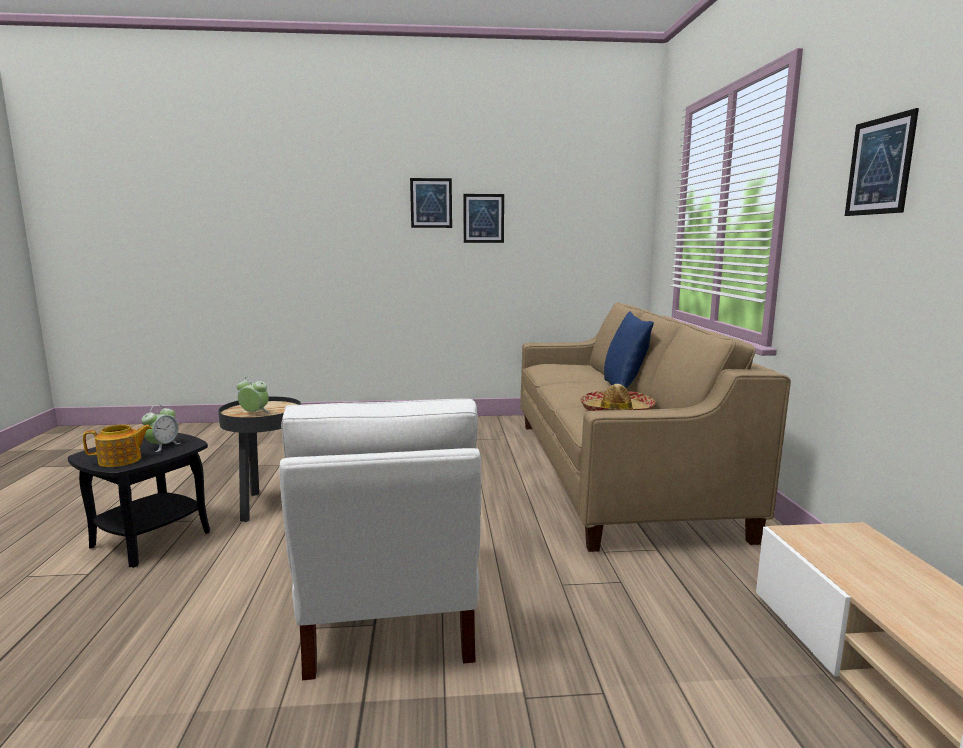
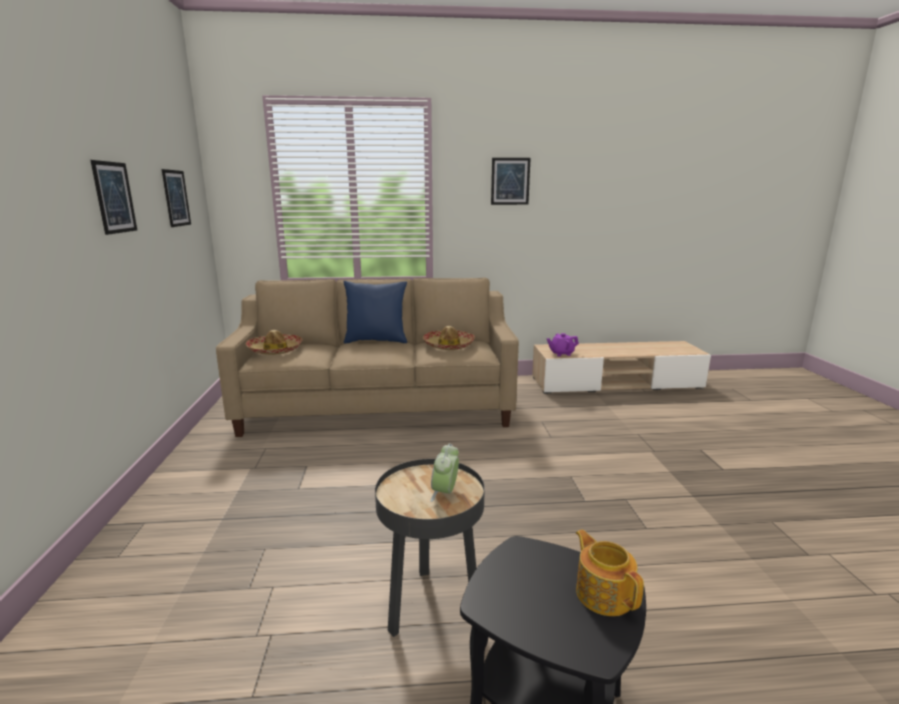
camera: 90 degrees left, 5 degrees up
(163, 446) = (536, 573): alarm clock -> none
(389, 613) = (610, 494): white armchair -> none
(431, 203) = (62, 173): picture -> picture (176, 198)
(563, 364) = (275, 350): none -> hat
(819, 544) = (561, 353): none -> purple teapot

